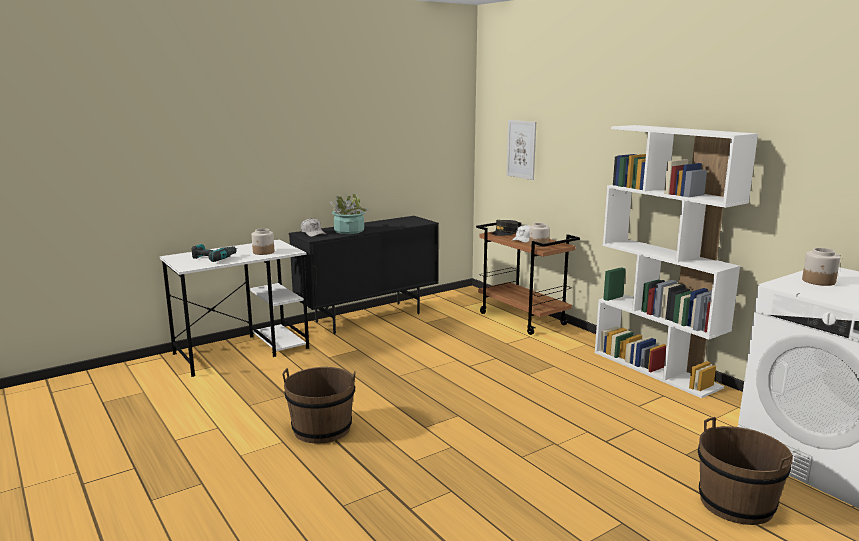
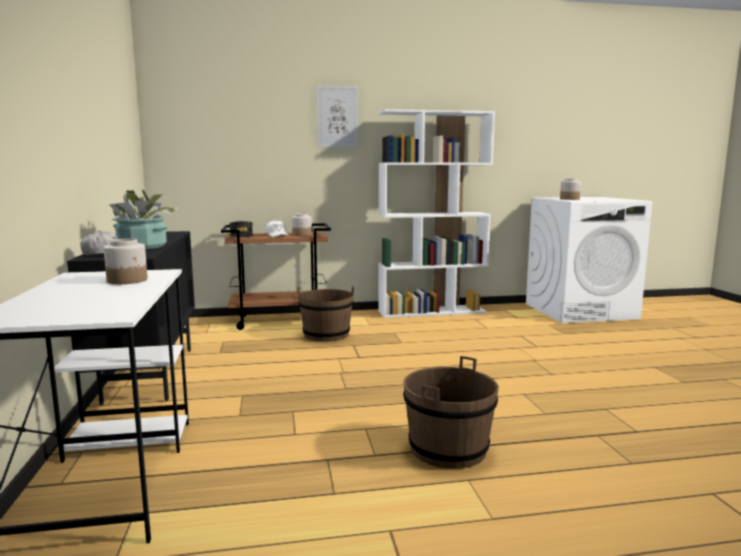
camera: 65 degrees left, 5 degrees down
(214, 258) = (87, 300): power drill -> none
(521, 149) = (228, 146): picture -> picture (337, 117)
(736, 503) = (628, 338): brown bucket -> brown bucket (326, 335)

